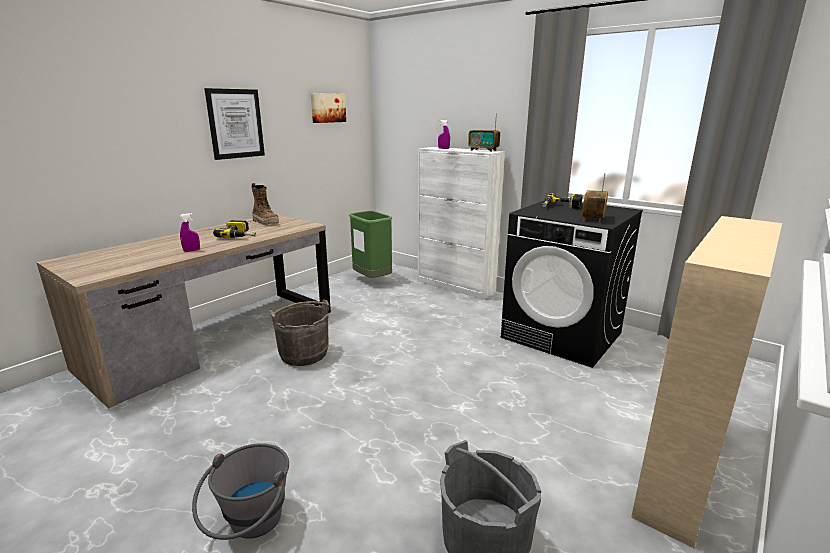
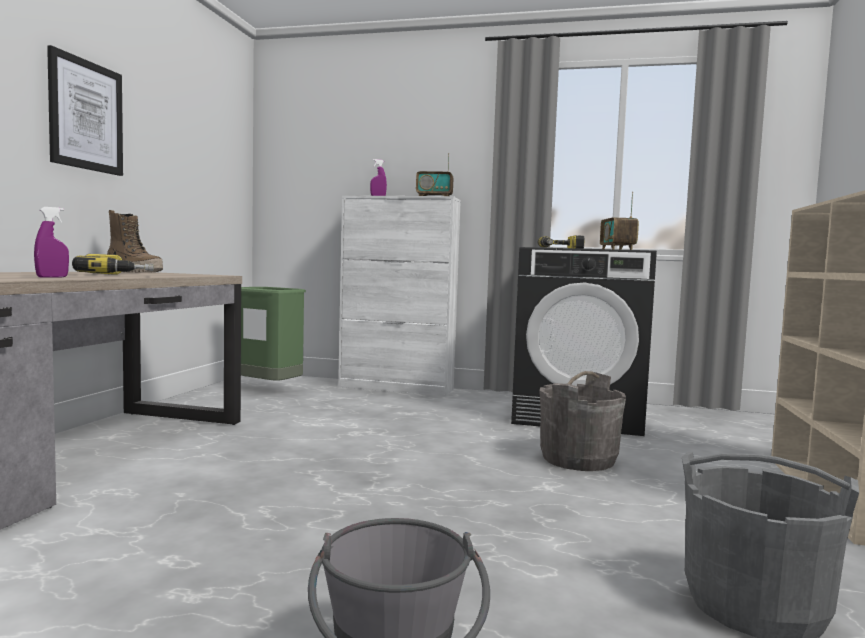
camera: 25 degrees left, 15 degrees down
(304, 354) = (246, 467): grey bucket -> grey bucket (578, 459)
(327, 108) = (204, 133): picture -> none

